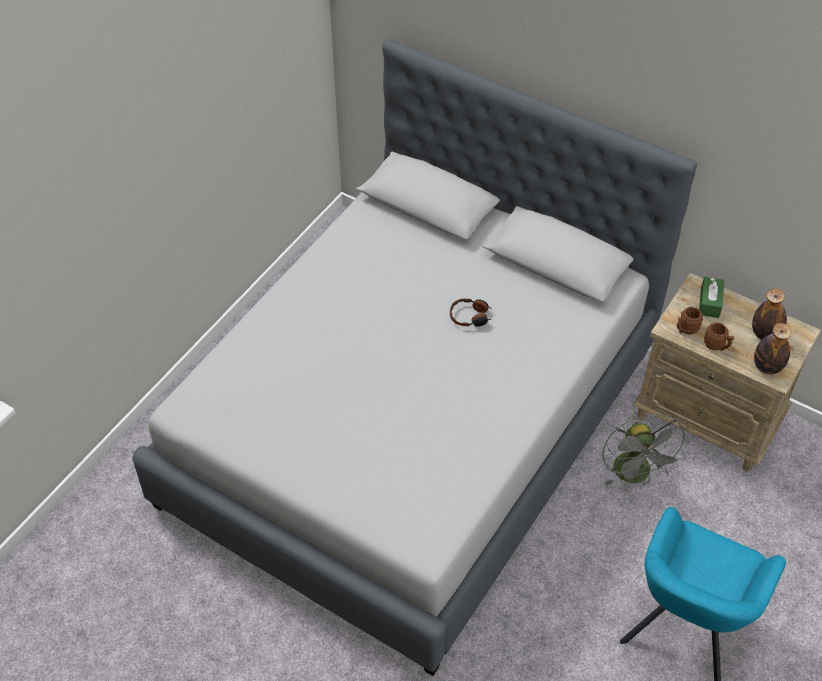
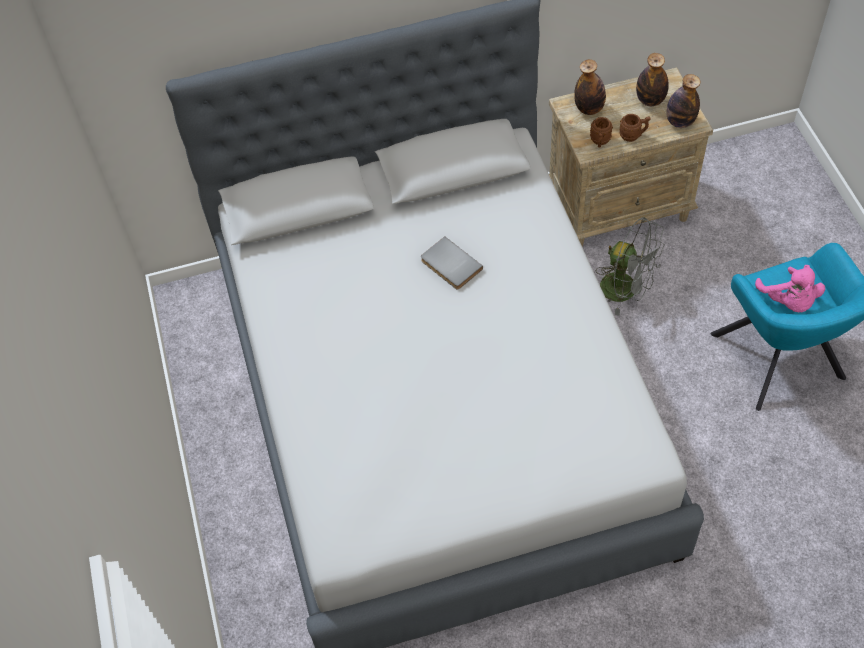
camera: 45 degrees left, 5 degrees up
(470, 317) = (449, 266): headphones -> grey book
(701, 569) = (789, 301): none -> pink plush toy
(709, 302) = (589, 108): green tissue box -> bottle

